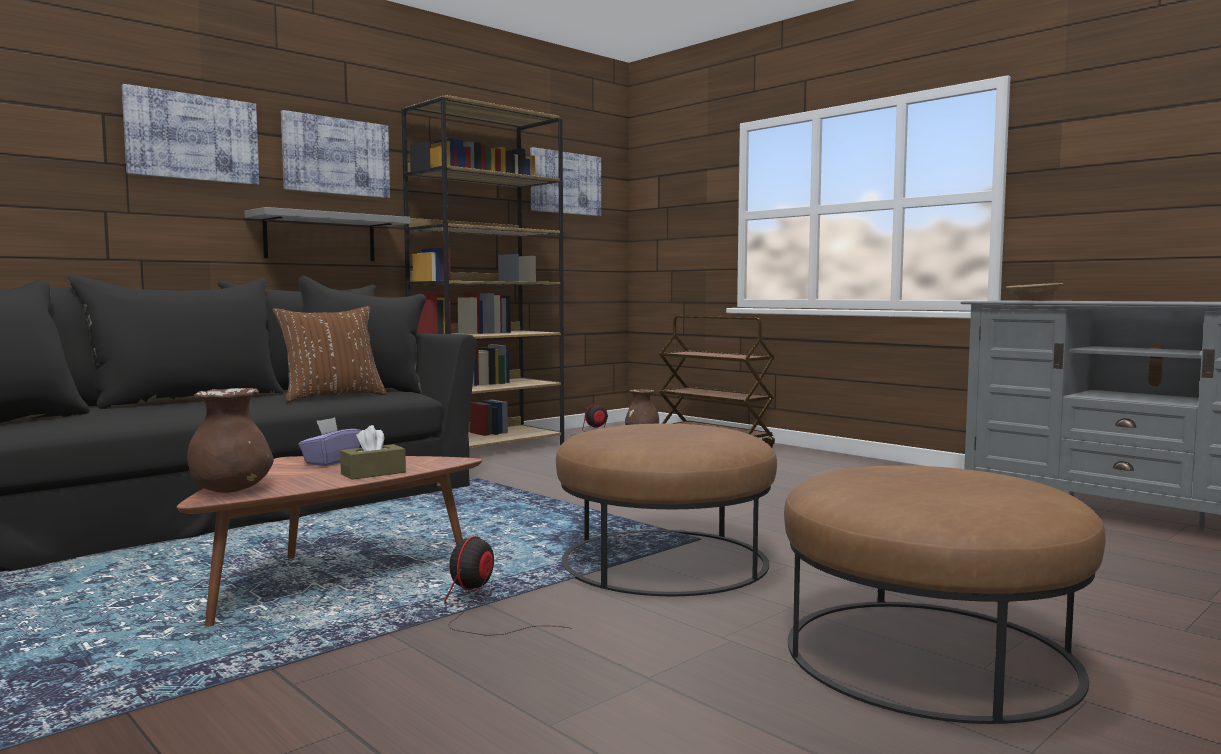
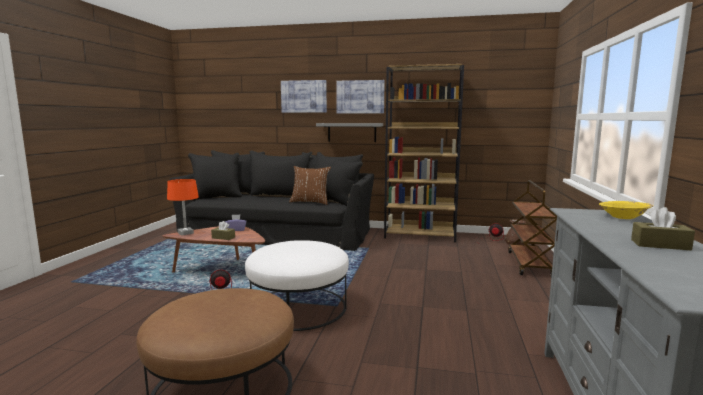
camera: 55 degrees right, 5 degrees up
(231, 490) = (185, 233): brown vase -> orange table lamp
(565, 183) = (497, 95): picture -> none
(664, 560) = (298, 307): brown ottoman -> white ottoman
(1033, 300) = (623, 217): brown bowl -> yellow bowl
(1156, 301) = (660, 245): none -> brown tissue box

